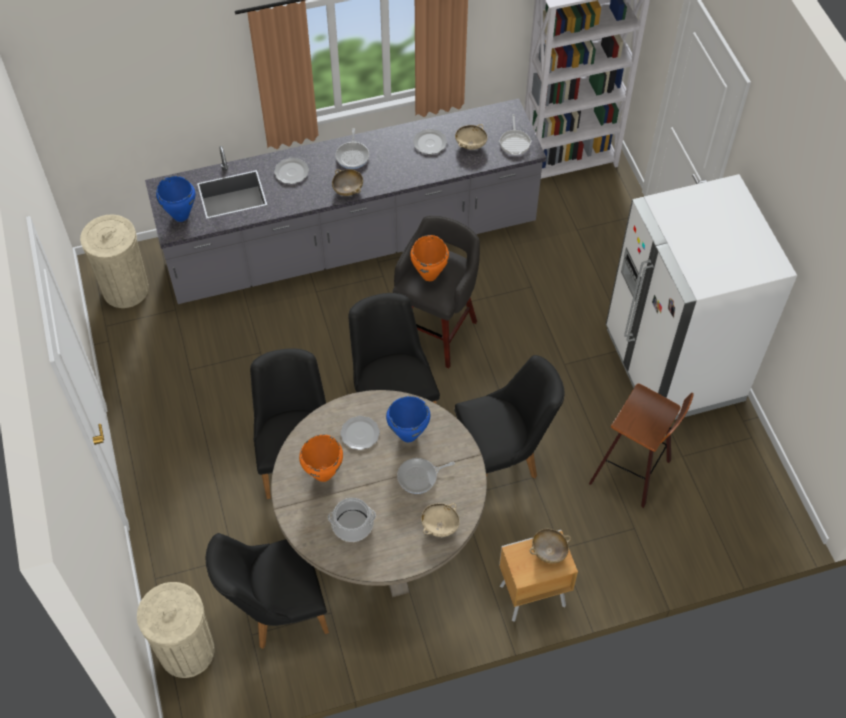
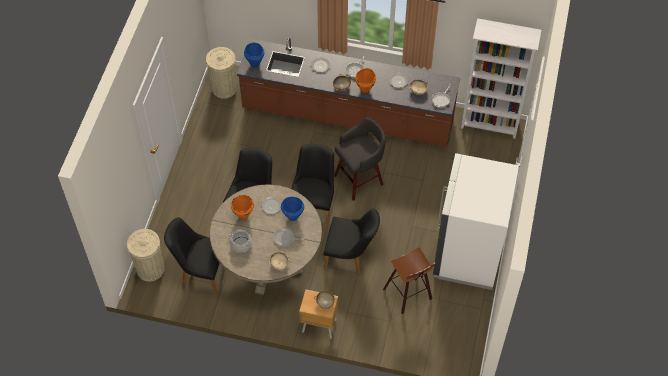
camera: 30 degrees right, 0 degrees up
(352, 243) = (347, 116): grey counter -> brown counter
(429, 275) = (356, 147): orange cooking pot -> orange cooking pot (365, 89)

